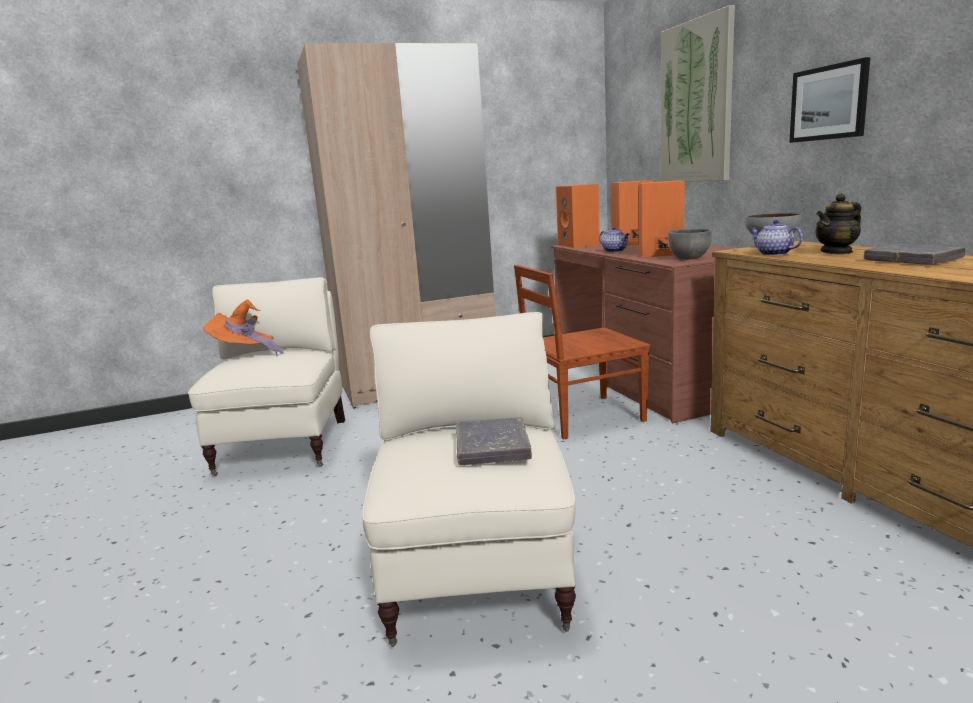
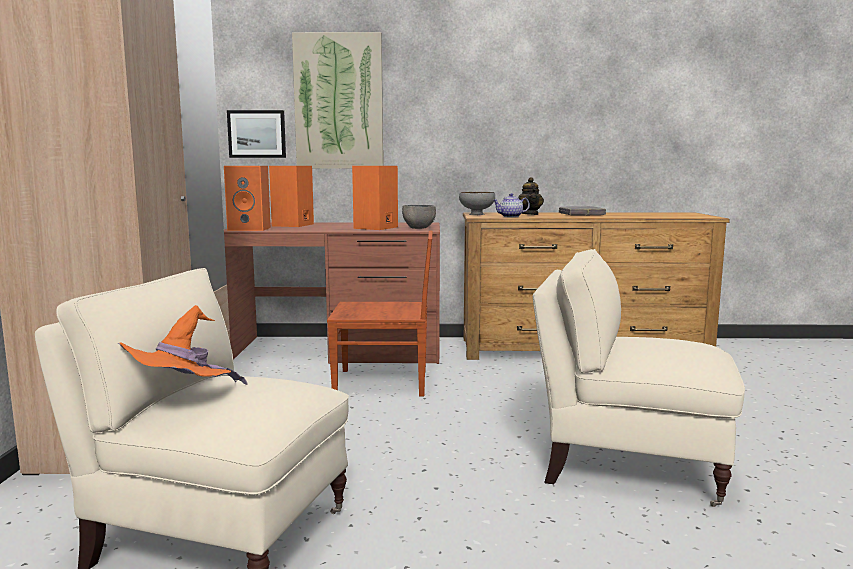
camera: 70 degrees left, 5 degrees down
(492, 447) = (667, 340): grey book -> none
(582, 417) = (384, 383): brown chair -> brown chair turned 90 degrees counterclockwise
(615, 251) = (325, 229): teapot -> none
(829, 103) = (476, 119): picture -> picture (257, 134)

